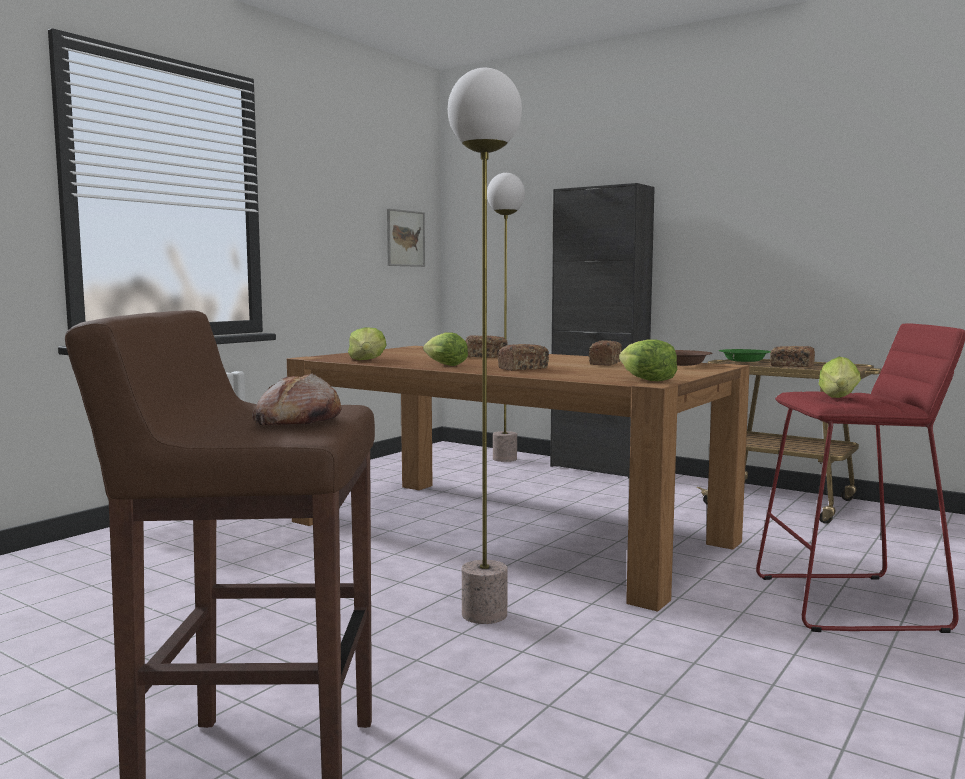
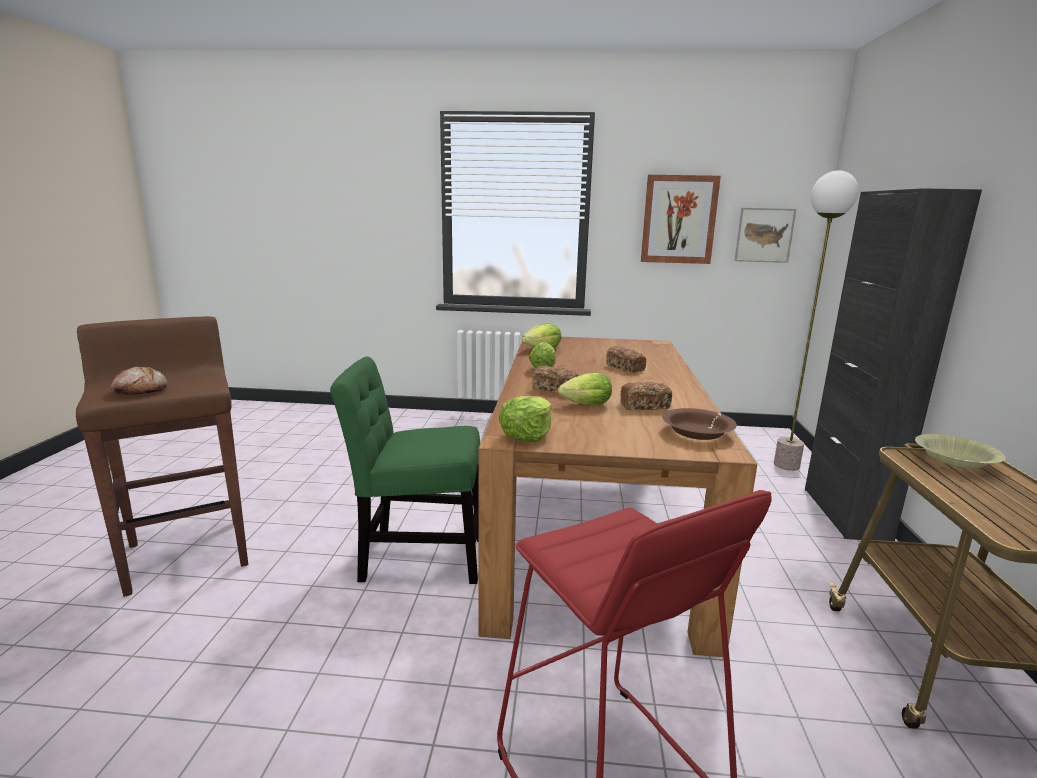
camera: 60 degrees right, 10 degrees up
(340, 219) = (679, 219): none -> picture
(483, 614) = (417, 557): floor lamp -> green chair
(744, 360) = (954, 460): green bowl -> yellow bowl
(791, 366) = (982, 494): bread -> none
(839, 399) = (592, 543): lettuce -> lettuce (583, 405)

